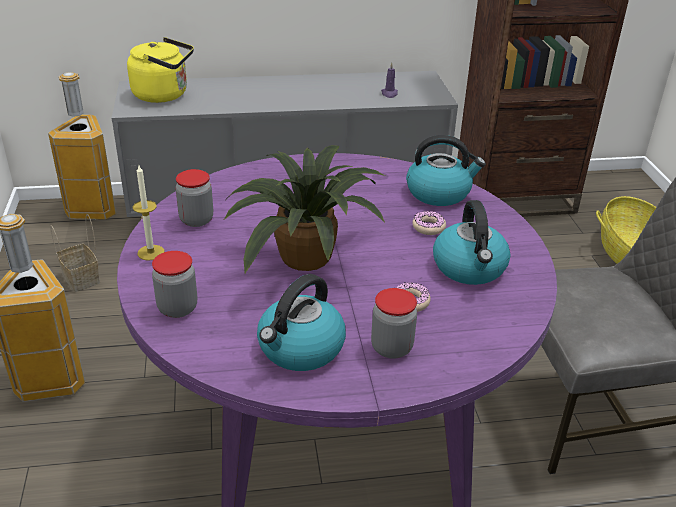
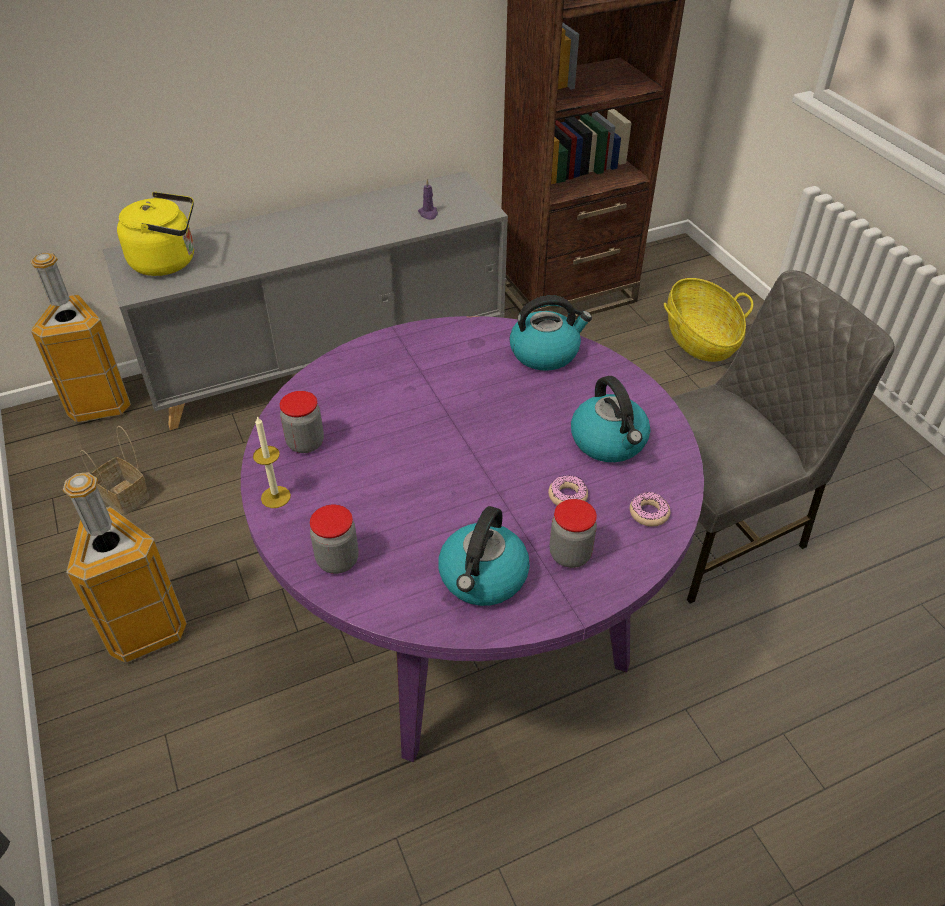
camera: 15 degrees left, 10 degrees up
(305, 260) = (443, 469): potted plant -> none
(428, 227) = (551, 400): donut -> donut (649, 513)

